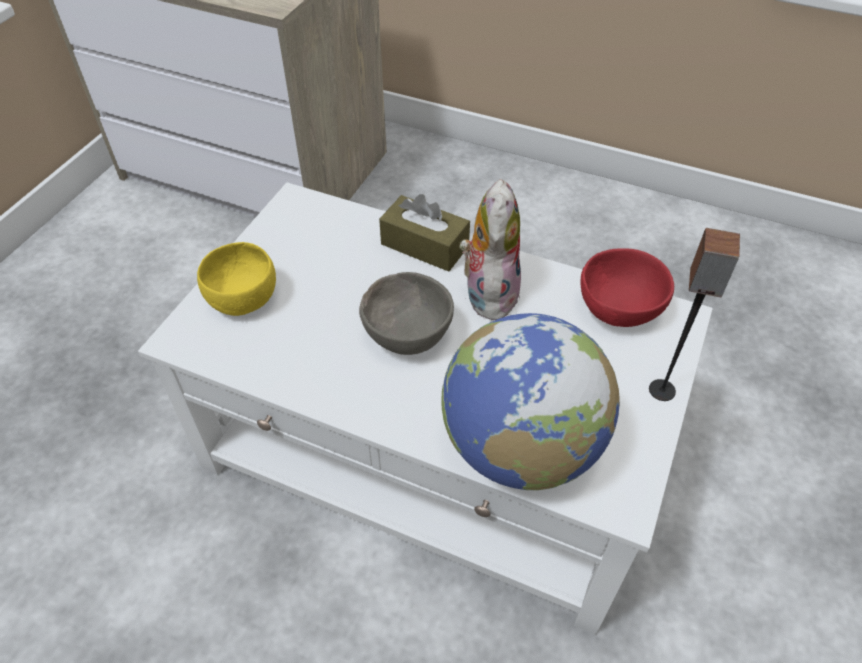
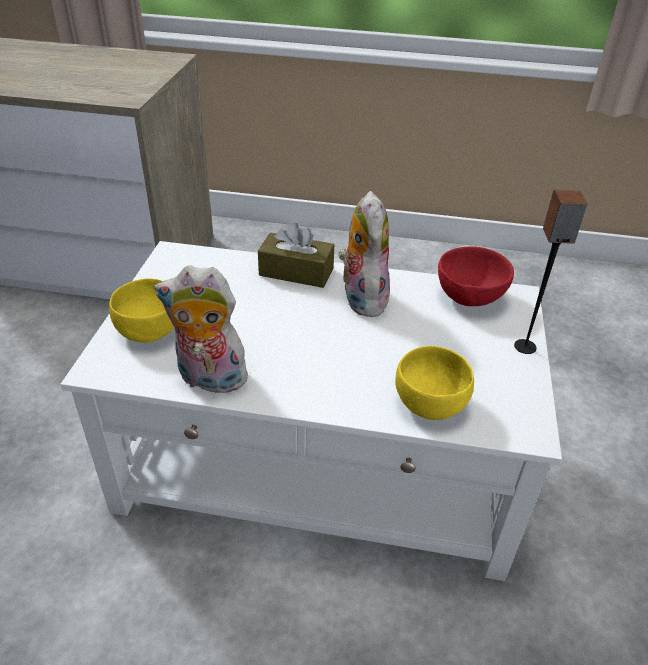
camera: 15 degrees left, 10 degrees down
(287, 372) = (209, 380): none -> plush toy
(407, 335) = (305, 337): grey bowl -> none
(521, 446) = (431, 403): globe -> yellow bowl

